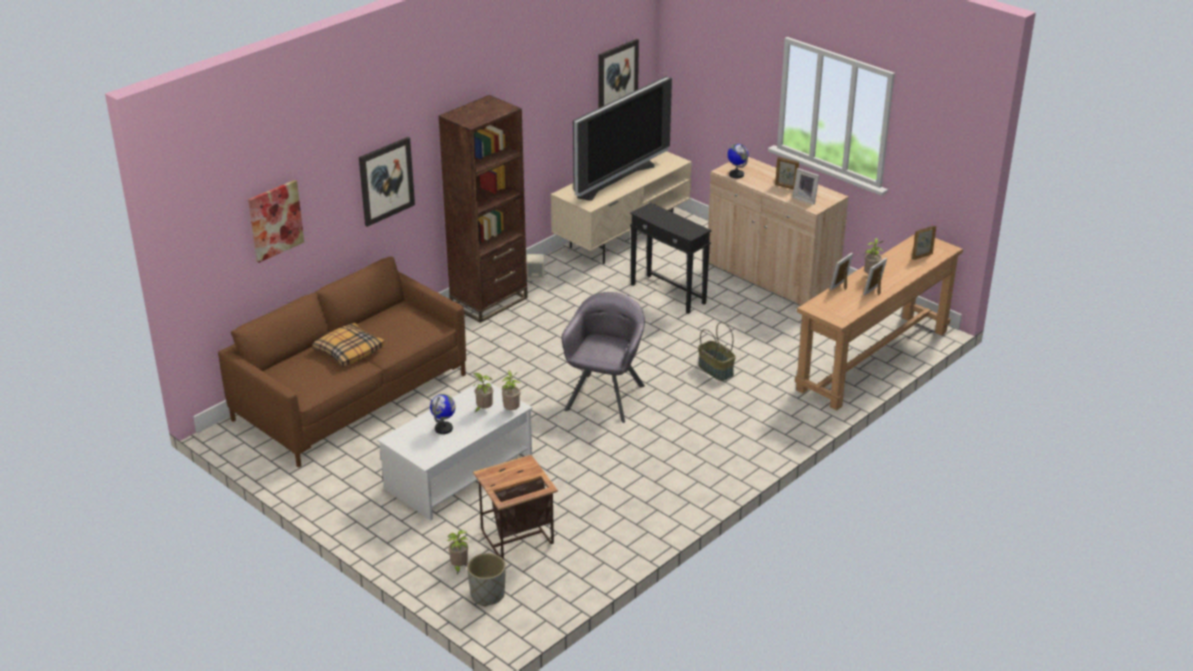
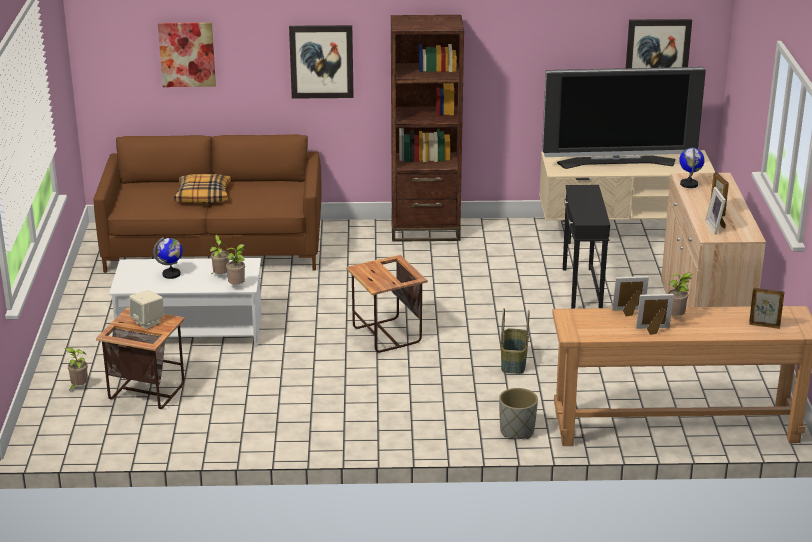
camera: 45 degrees right, 5 degrees down
(487, 594) = (62, 415): grey planter -> grey planter (517, 431)
(535, 277) = (494, 229): beige speaker -> beige speaker (148, 322)
(605, 397) = (387, 336): grey armchair -> side table

